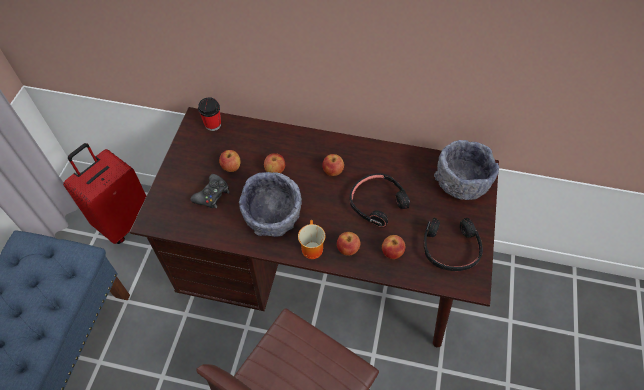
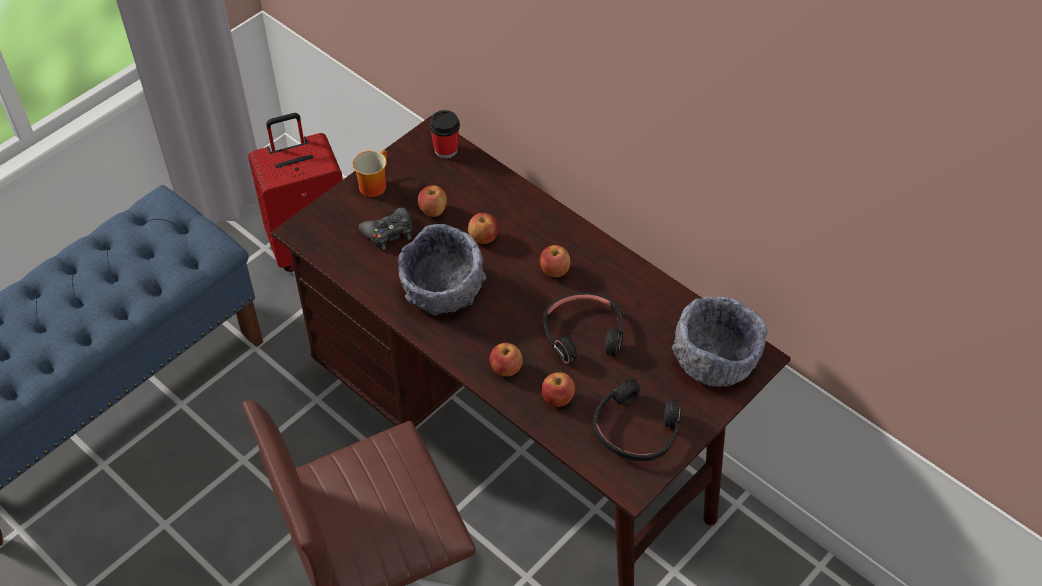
camera: 30 degrees right, 5 degrees down
(310, 247) = (462, 345): mug -> mug (372, 184)

